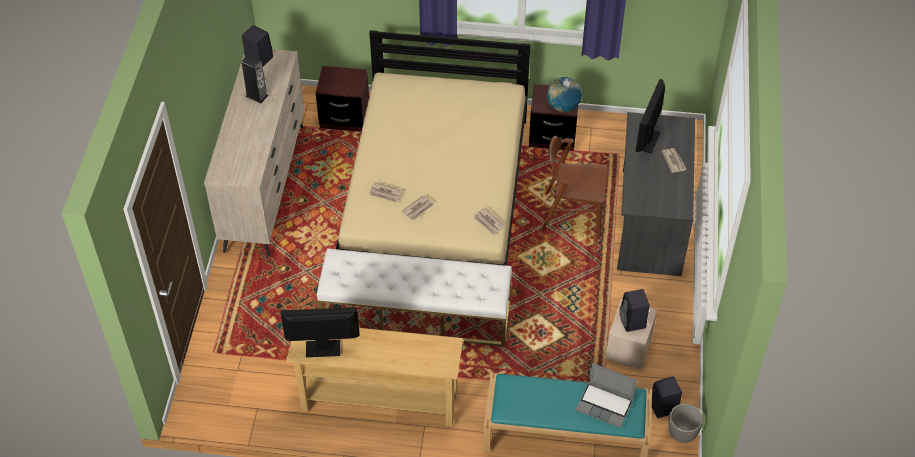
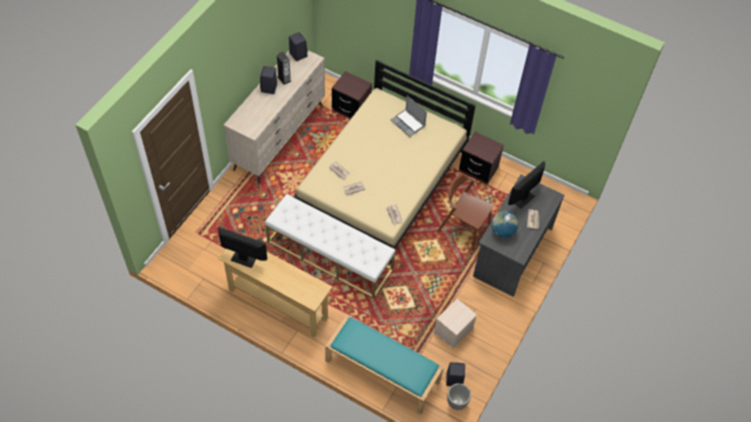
camera: 20 degrees right, 5 degrees up
(563, 106) = (485, 154): globe -> globe (502, 231)
(605, 405) = (406, 365): laptop -> laptop (408, 123)
(633, 322) = (456, 317): black speaker -> black speaker (269, 88)

